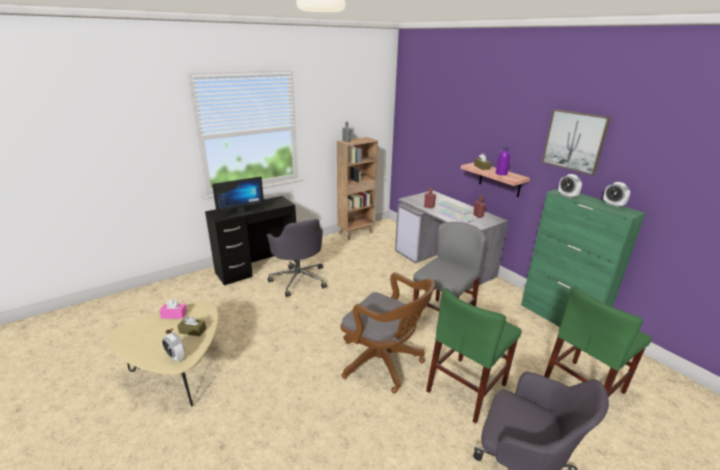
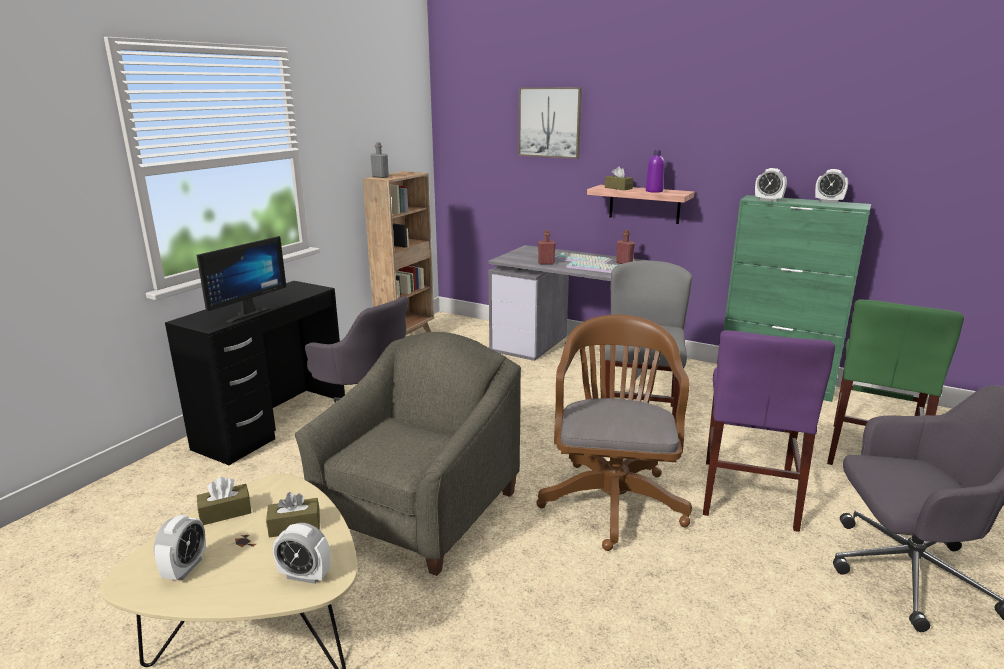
camera: 25 degrees left, 5 degrees down
(140, 336) = (185, 568): none -> alarm clock
(174, 315) = (225, 512): pink tissue box -> brown tissue box
(283, 338) = (420, 513): none -> grey armchair
(384, 363) = (612, 498): brown office chair -> brown office chair turned 90 degrees counterclockwise
(466, 388) = (748, 493): green chair -> purple chair
(574, 141) = (756, 126): picture -> picture (550, 122)

